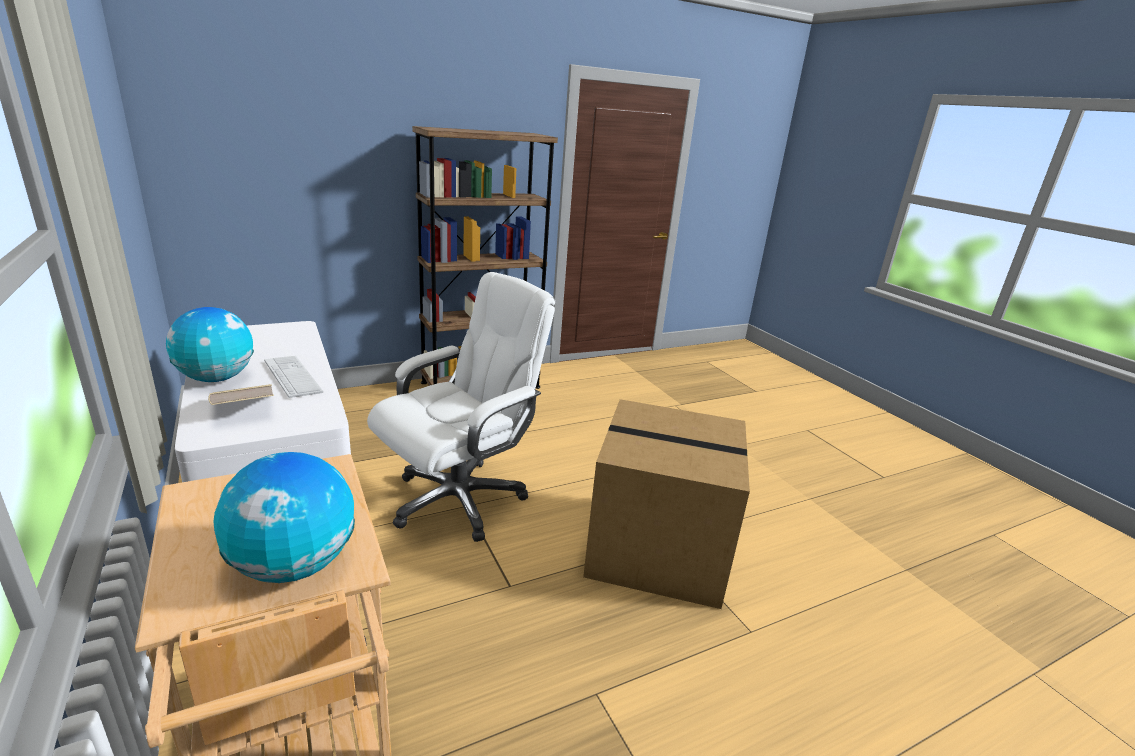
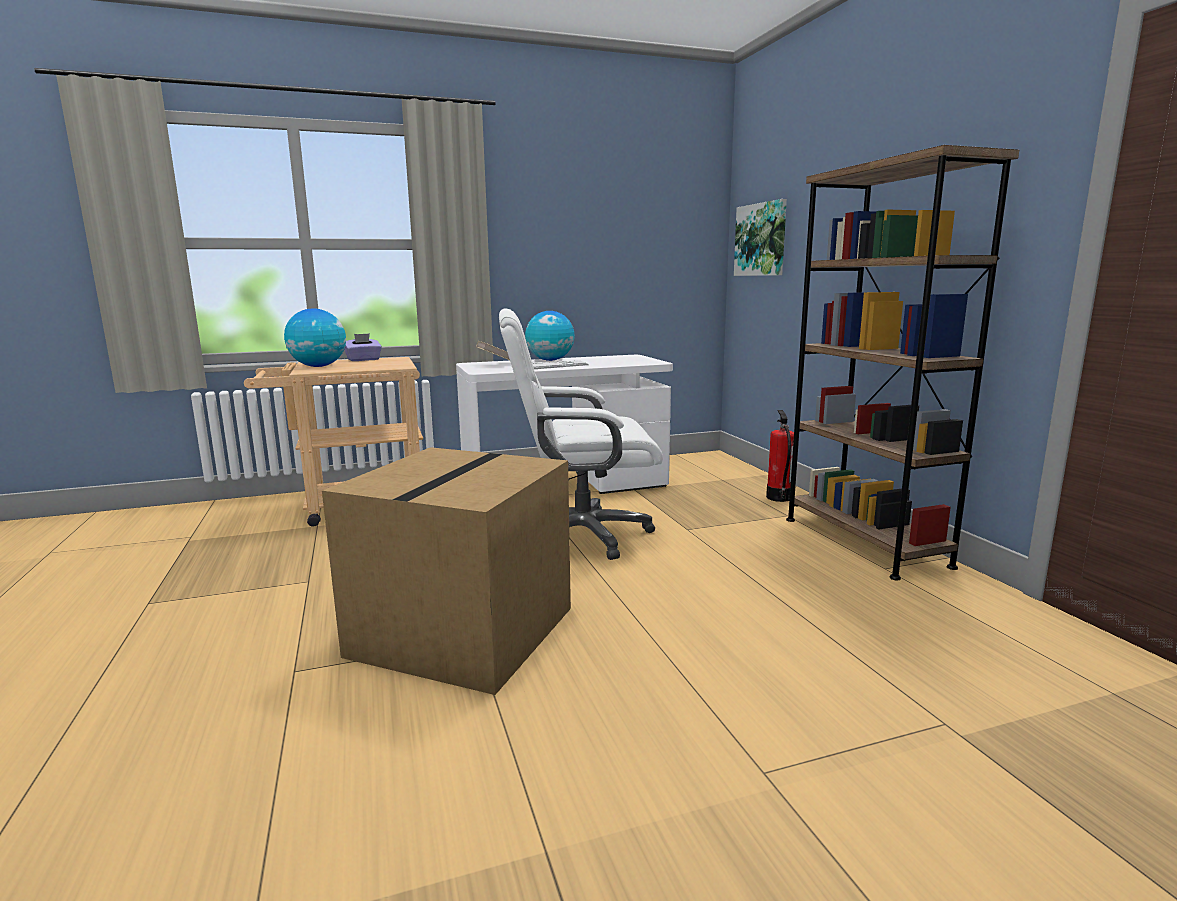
camera: 100 degrees right, 10 degrees down
(194, 530) = (363, 360): none -> purple tissue box
(229, 159) = (761, 240): none -> picture
(379, 398) = (778, 497): none -> fire extinguisher
(459, 499) = (581, 535): white office chair -> white office chair turned 120 degrees clockwise

